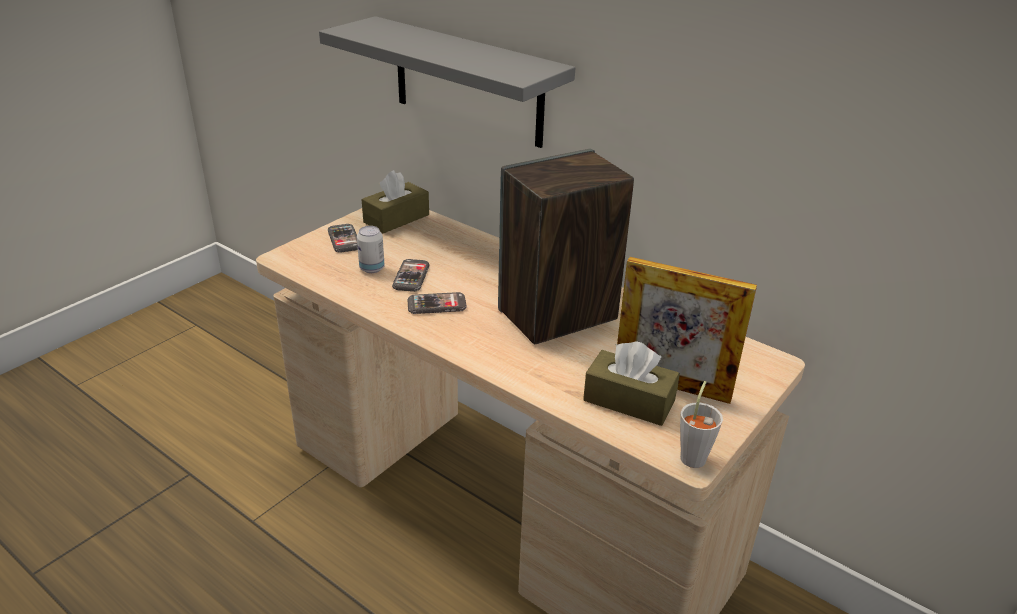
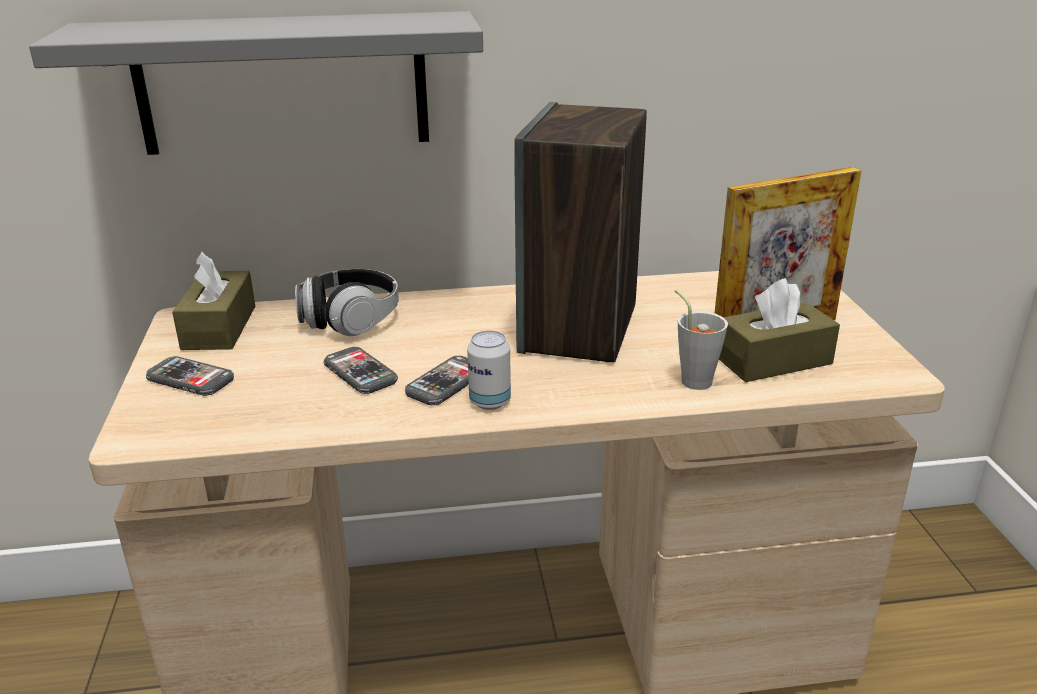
camera: 45 degrees left, 5 degrees down
(372, 268) = (293, 389): can -> can (490, 402)
(457, 245) = (350, 320): none -> headphones
(694, 455) = (893, 369): grey cup -> grey cup (692, 378)

